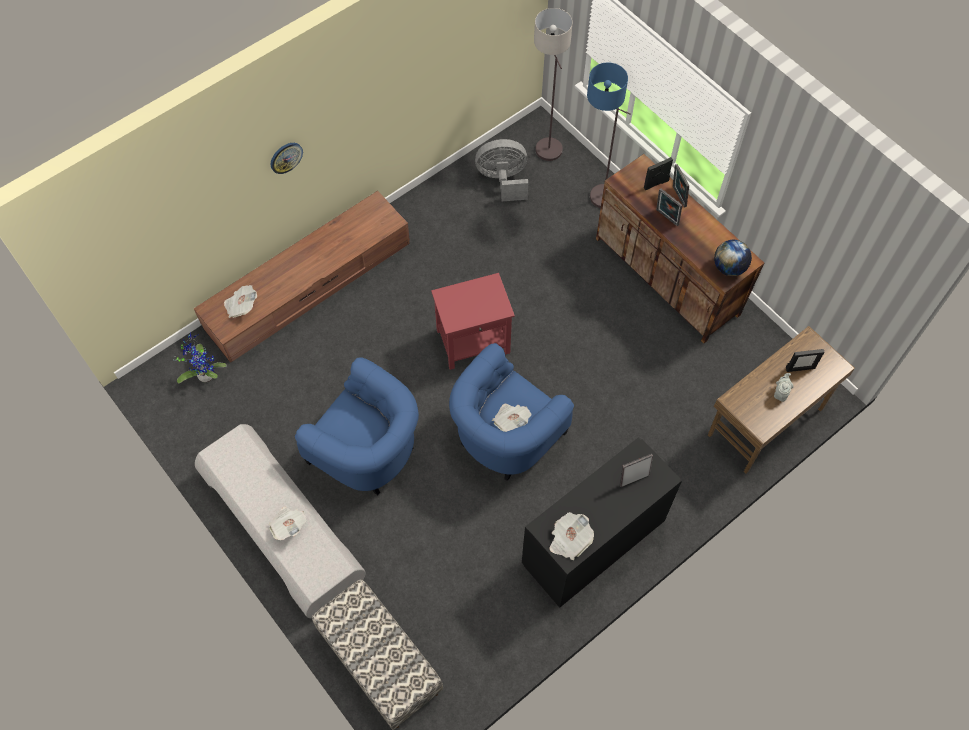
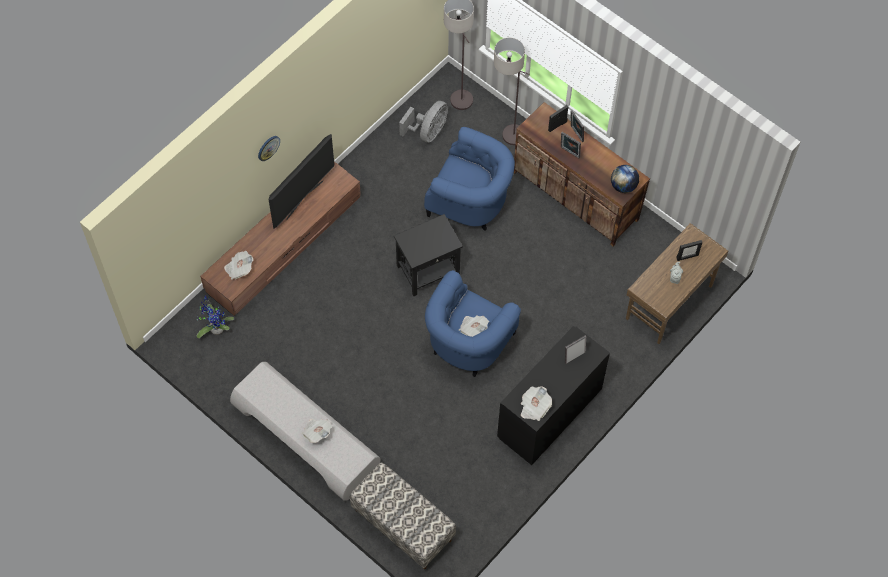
camera: 10 degrees left, 0 degrees up
(337, 235) = (304, 199): none -> television
(367, 453) = (360, 371): blue armchair -> blue armchair (470, 202)
(473, 342) = (428, 271): red side table -> black side table
(503, 180) = (428, 132): grey fan -> grey fan turned 135 degrees clockwise
(595, 194) = (507, 133): blue floor lamp -> grey floor lamp

